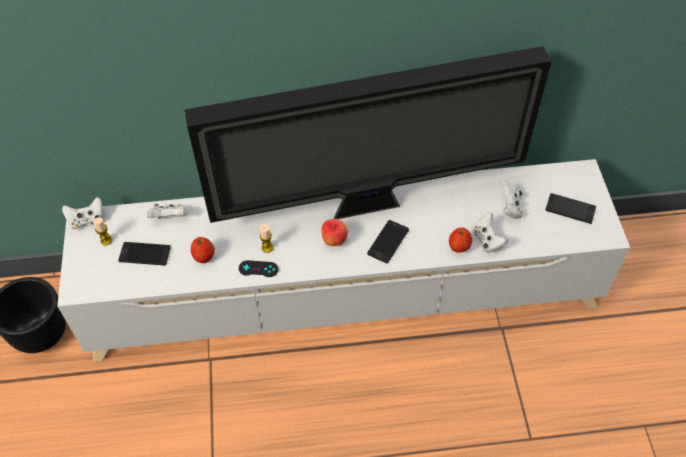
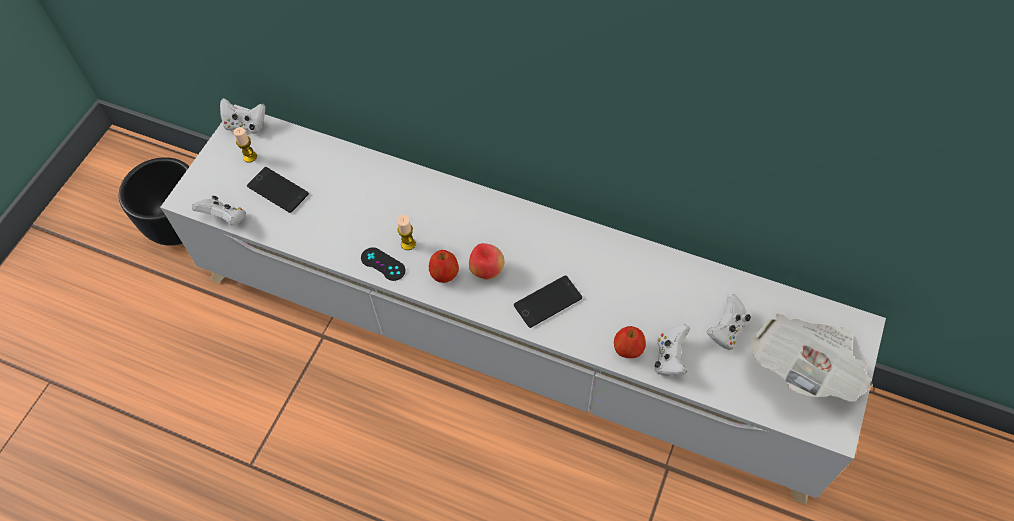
camera: 30 degrees right, 5 degrees up
(169, 217) = (328, 160): white game controller -> white game controller (225, 218)
(204, 257) = (335, 223): apple -> apple (444, 275)
(369, 204) = (555, 245): television -> none
(570, 209) = (805, 368): phone -> newspaper

